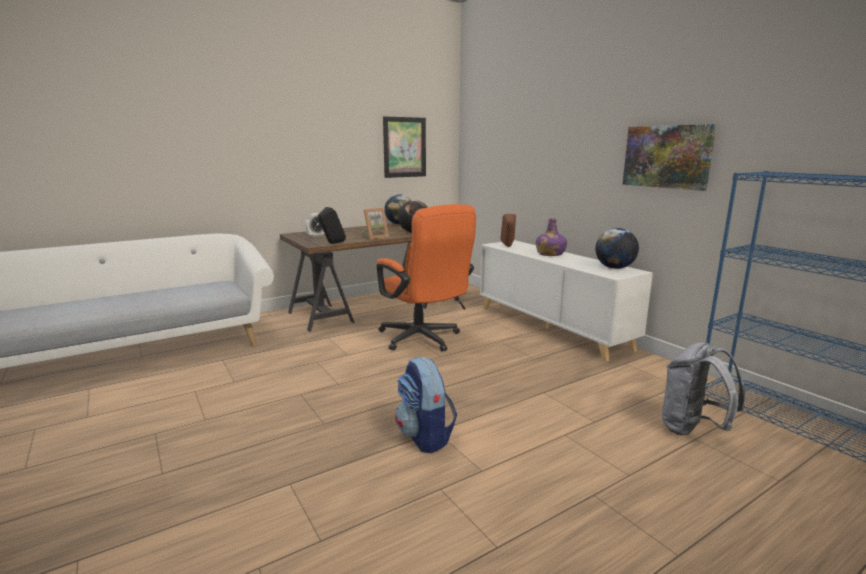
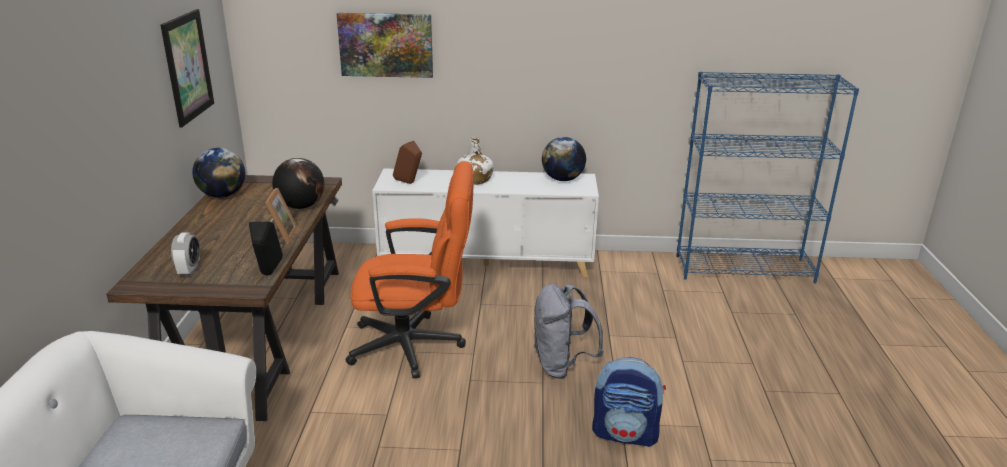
camera: 55 degrees left, 10 degrees up
(550, 254) = (474, 180): purple bottle -> white bottle
(667, 156) = (598, 57): picture -> picture (386, 45)
(693, 429) = (720, 305): grey backpack -> grey backpack (562, 365)

